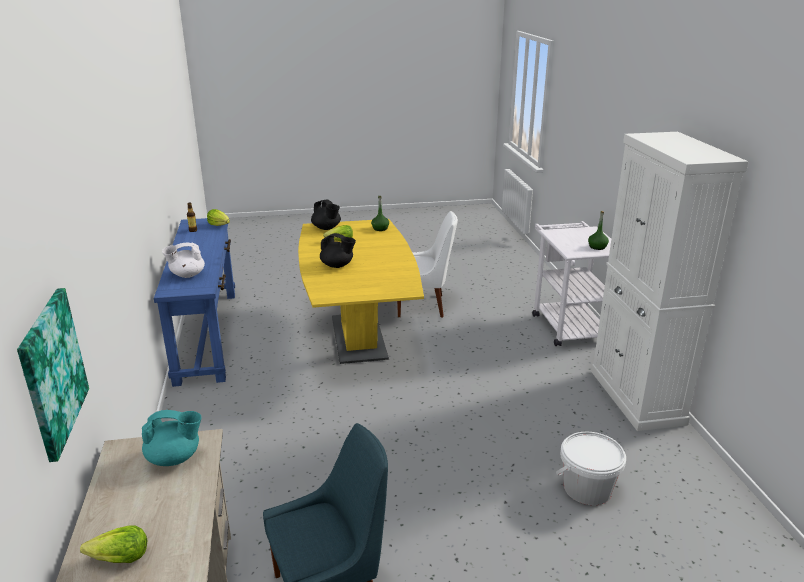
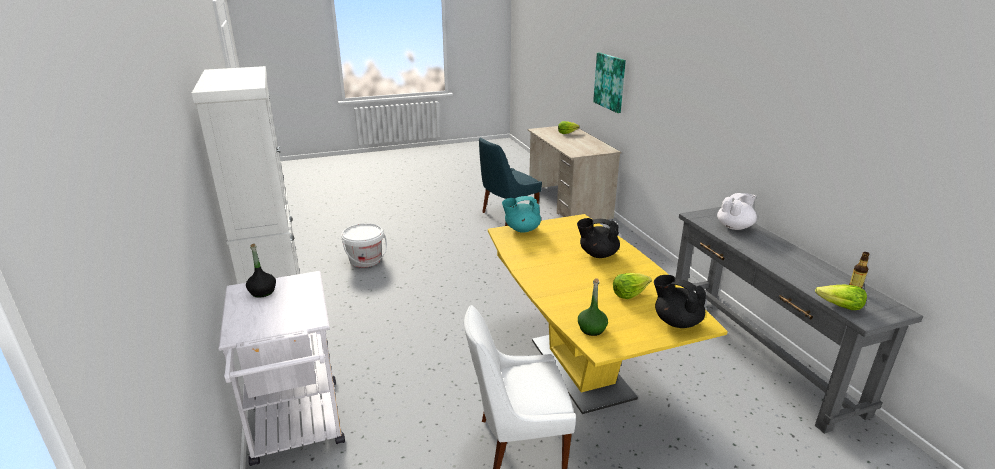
camera: 170 degrees right, 0 degrees up
(175, 458) = (580, 149): turquoise teapot -> turquoise teapot (521, 229)
(207, 335) = (757, 352): blue console table -> grey console table
(597, 247) = (262, 292): green bottle -> black bottle

